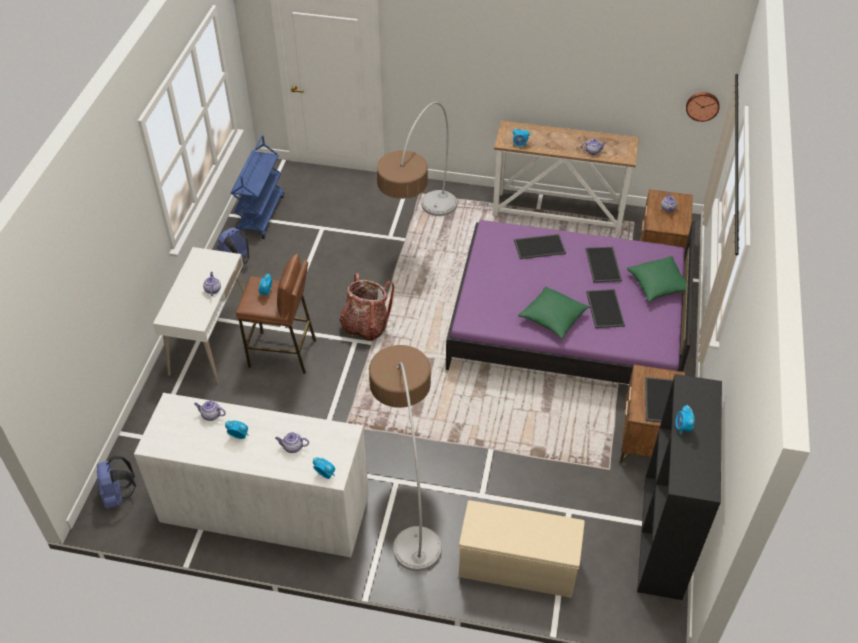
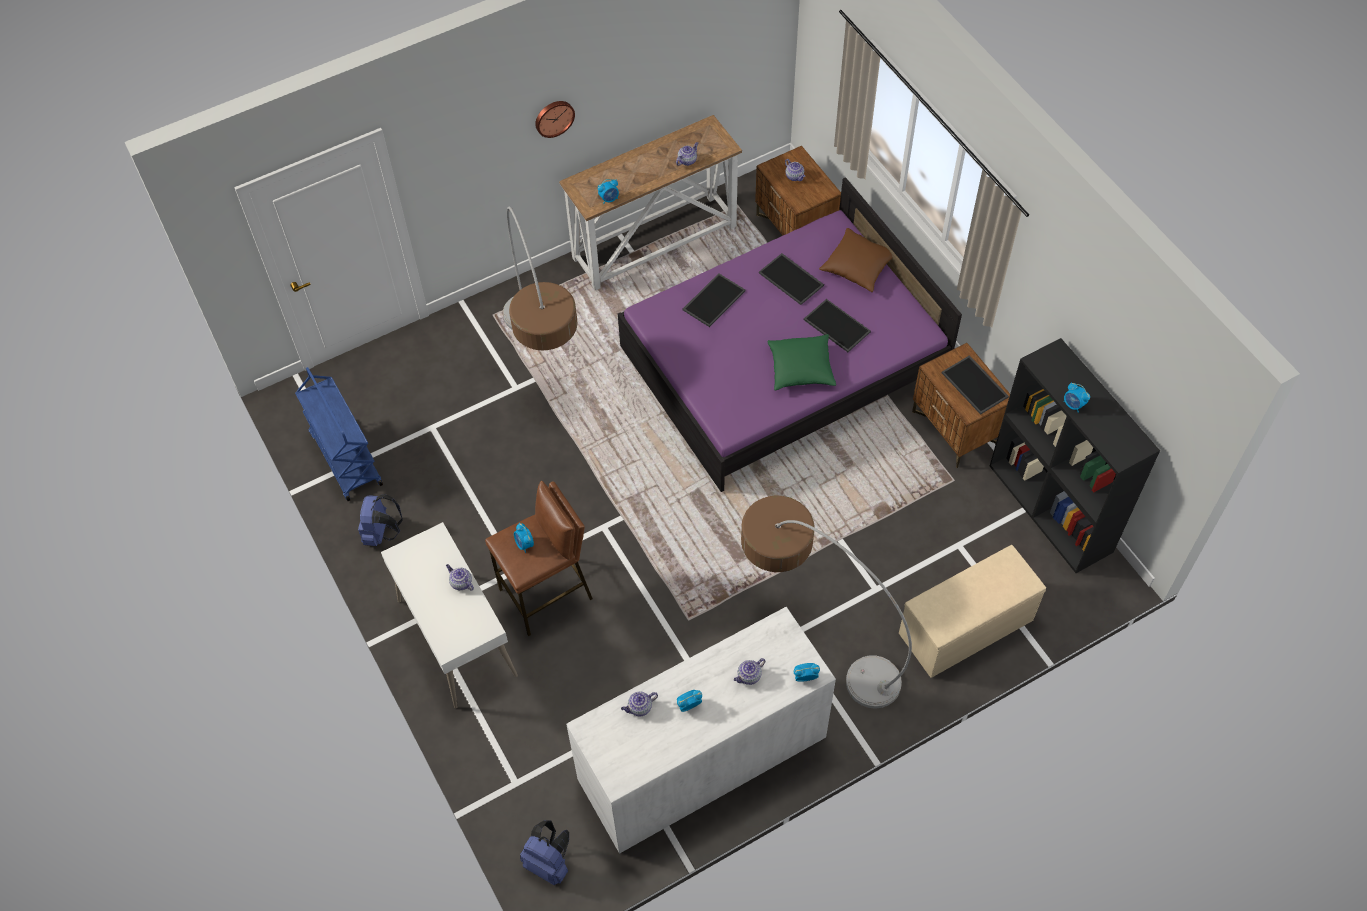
camera: 40 degrees left, 10 degrees up
(365, 326) = (597, 504): backpack -> none
(658, 285) = (858, 267): green pillow -> brown pillow
(702, 105) = (770, 46): wall clock -> wall clock (554, 117)

